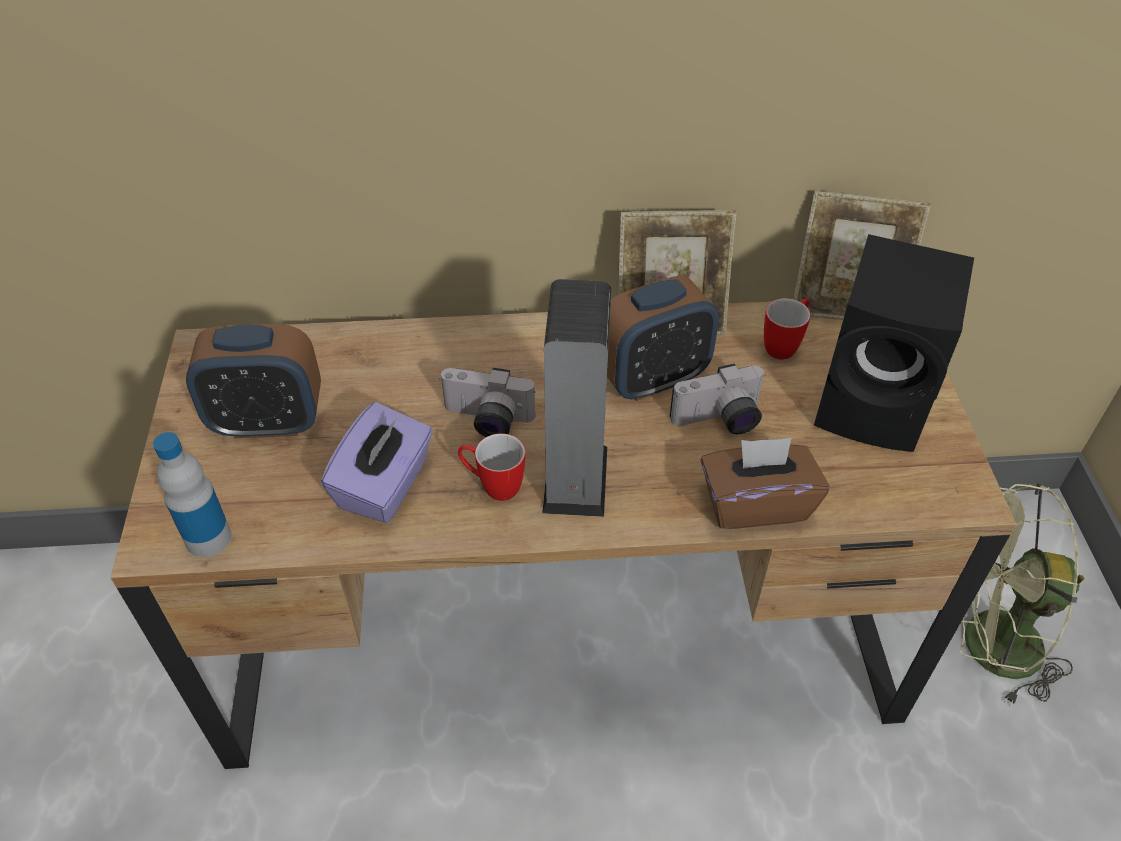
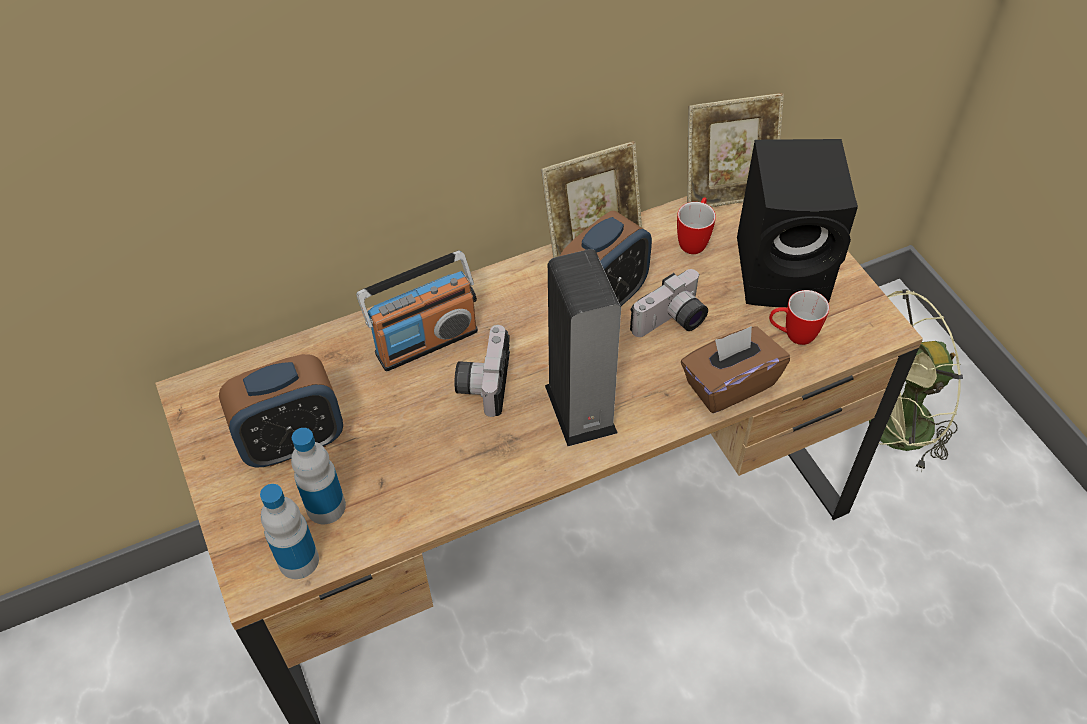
camera: 20 degrees left, 5 degrees up
(264, 494) = (326, 507): none -> bottle
(385, 485) = (426, 465): purple tissue box -> none
(449, 365) = (426, 341): none -> radio
(486, 421) = (483, 381): camera -> camera turned 105 degrees clockwise
(493, 486) = (516, 436): mug -> mug (792, 335)

